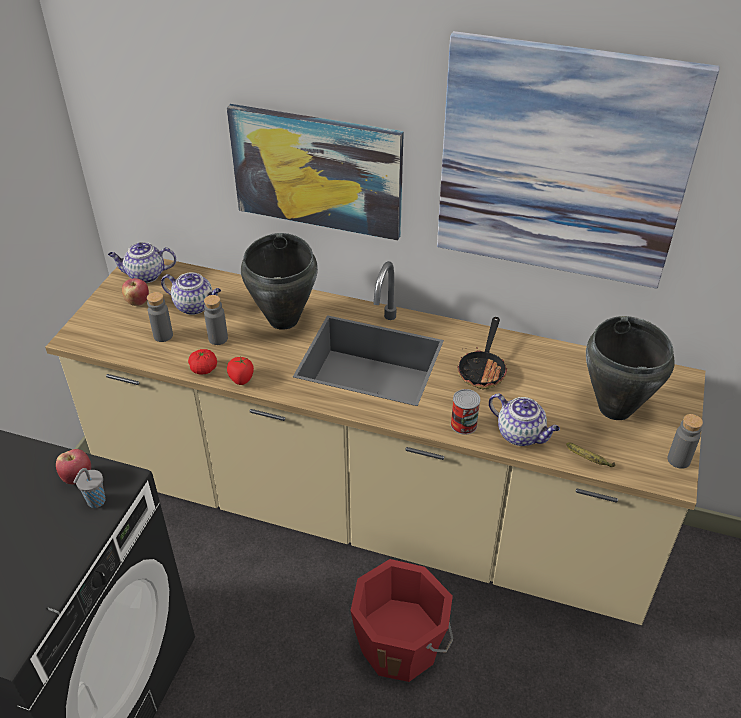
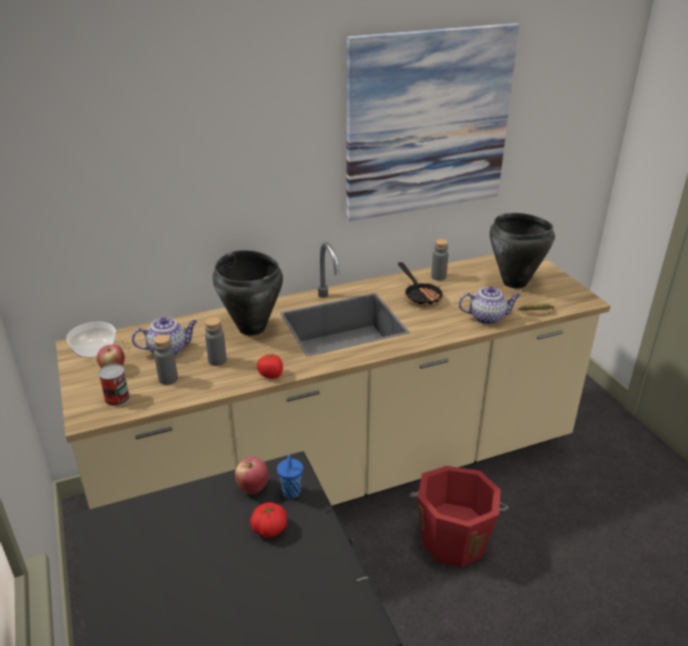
camera: 40 degrees left, 10 degrees down
(95, 502) = (291, 493): grey cup -> blue cup
(145, 275) = (94, 350): teapot -> bowl
(204, 369) = (233, 383): tomato -> tomato (269, 528)
(317, 171) = (242, 190): picture -> none
(463, 424) = (450, 328): can -> can (117, 398)
(678, 460) = (576, 290): grey bottle -> grey bottle (438, 277)

